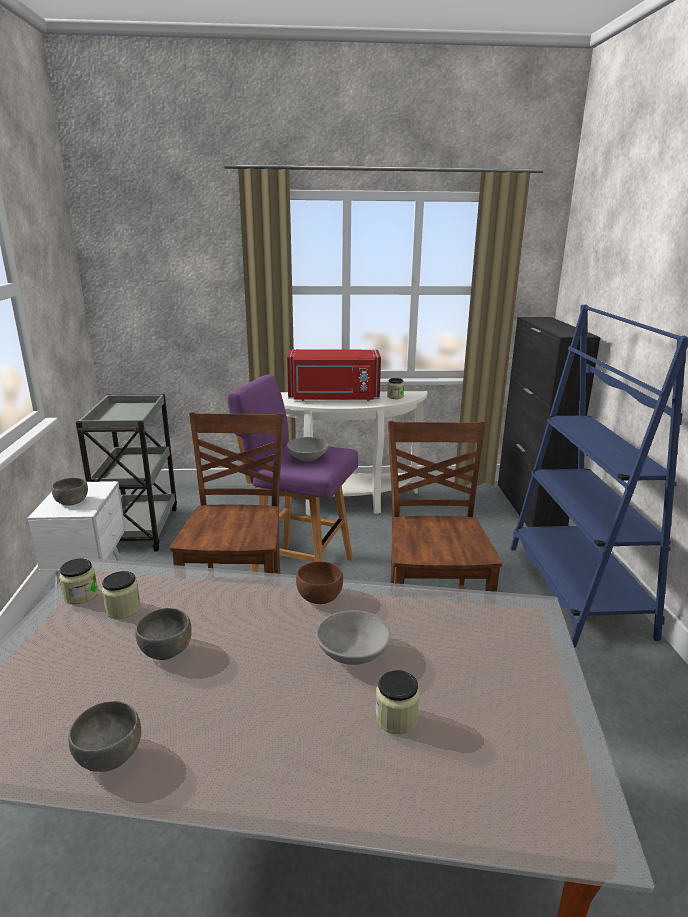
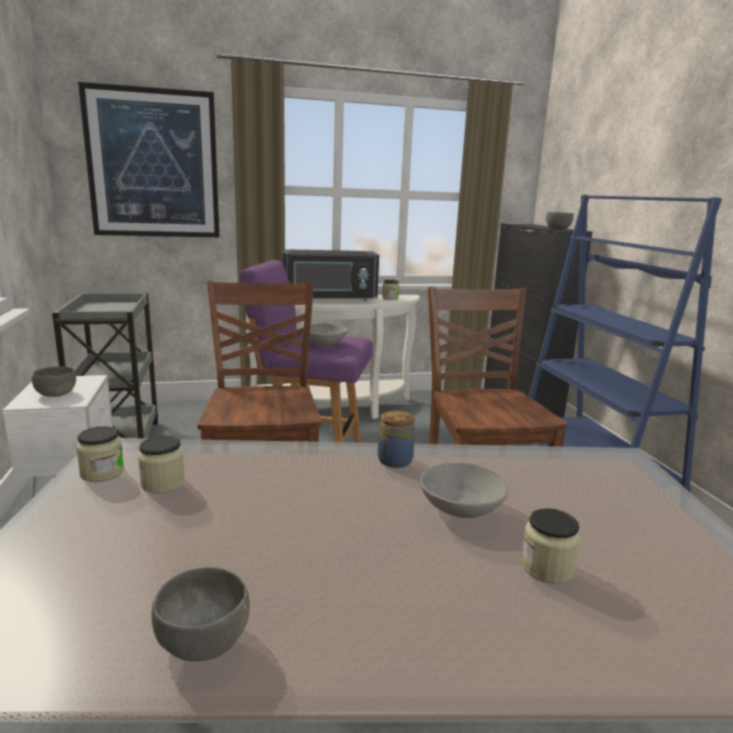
camera: 10 degrees left, 5 degrees down
(167, 650) = (235, 520): grey bowl -> grey bowl (558, 229)
(171, 270) = (153, 164): none -> picture
(319, 596) = (394, 460): brown bowl -> jar
(333, 398) = (329, 299): red microwave -> black microwave

